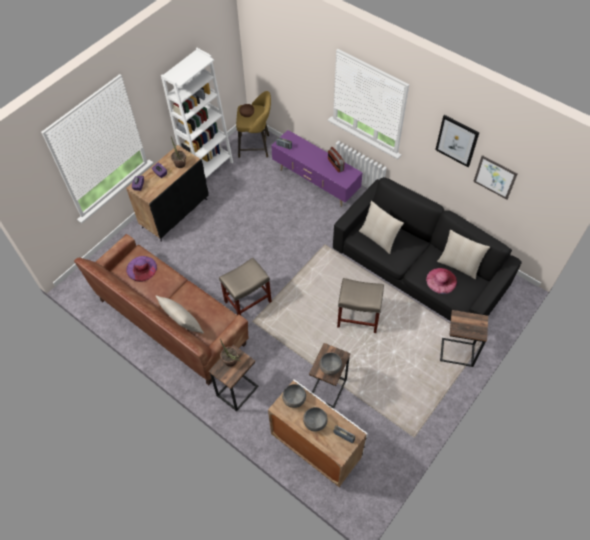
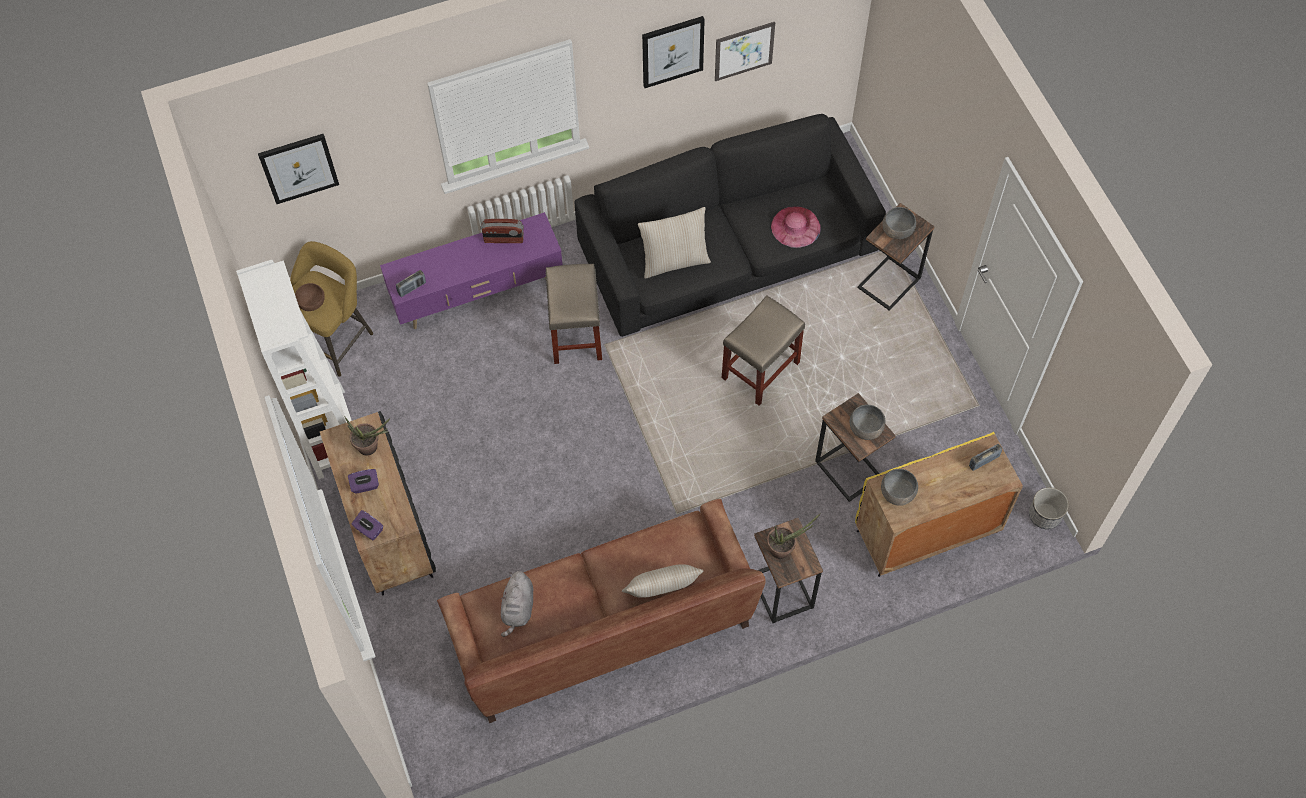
camera: 60 degrees left, 5 degrees up
(141, 268) = (518, 608): purple hat -> grey plush toy
(247, 302) = (638, 503): beige stool -> beige stool (576, 335)
(274, 47) = (299, 168): none -> picture
(315, 422) = (945, 485): grey bowl -> grey bowl (897, 230)
(315, 447) = (926, 532): white cabinet -> yellow cabinet
(367, 509) = (1044, 515): none -> planter
(459, 265) = (782, 192): beige pillow -> none

